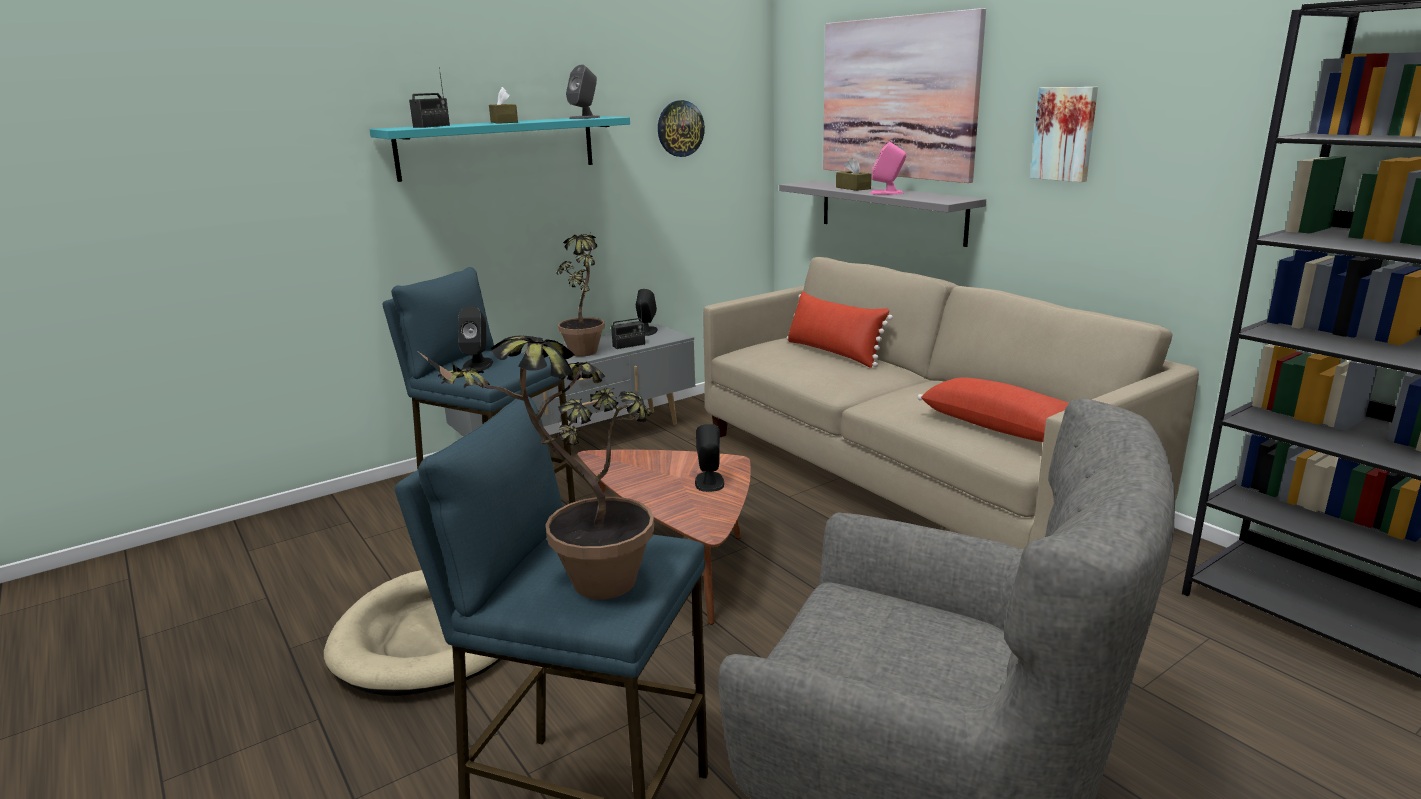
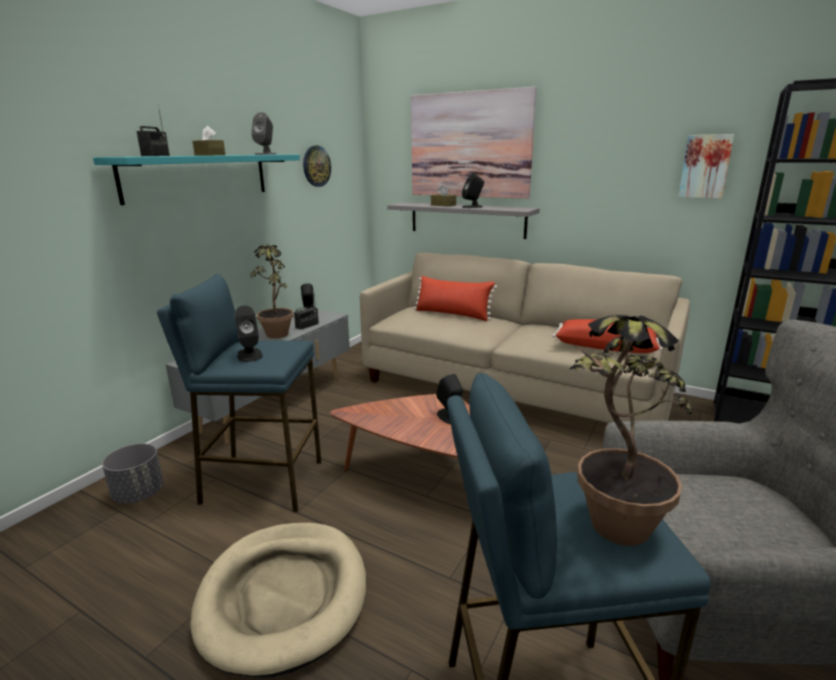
camera: 25 degrees left, 0 degrees up
(377, 509) = (139, 494): none -> grey planter
(887, 193) = (472, 207): pink speaker -> black speaker
(1065, 134) = (595, 165): picture -> picture (705, 166)

